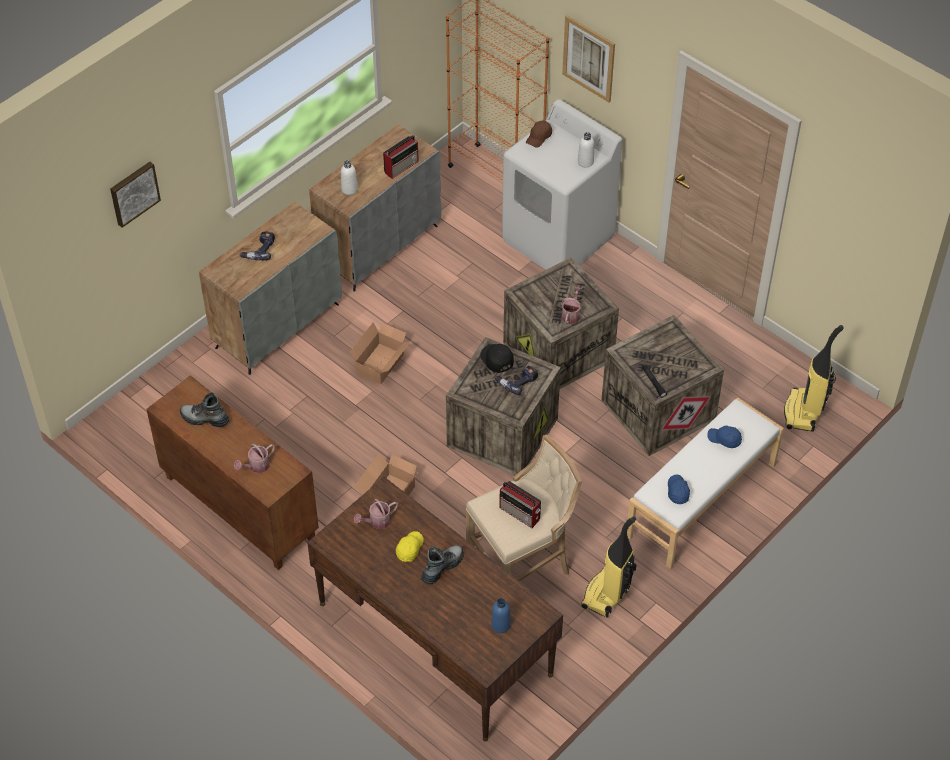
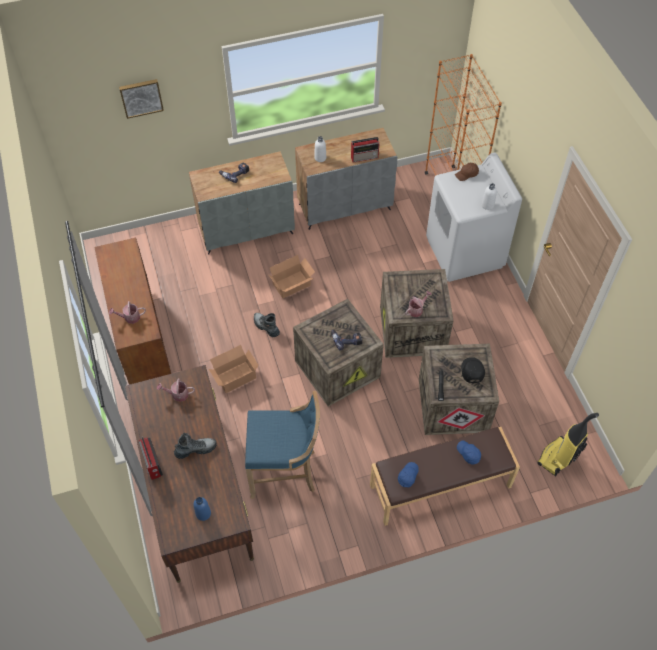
camera: 30 degrees right, 5 degrees up
(204, 419) = (122, 270): boot -> boot (266, 327)
(409, 549) = (184, 425): yellow cap -> none
(496, 359) = (344, 317): black cap -> black cap (472, 370)
(520, 514) = (276, 438): radio -> radio (152, 464)
(522, 568) = (285, 471): beige stool -> blue stool
(589, 58) = (519, 129): picture -> none
(607, 594) = (329, 520): vacuum cleaner -> none
(702, 500) = (440, 487): white bench -> brown bench

